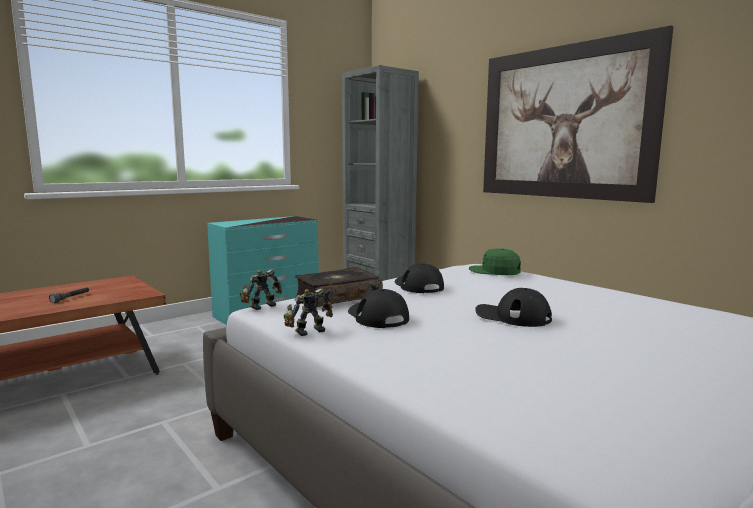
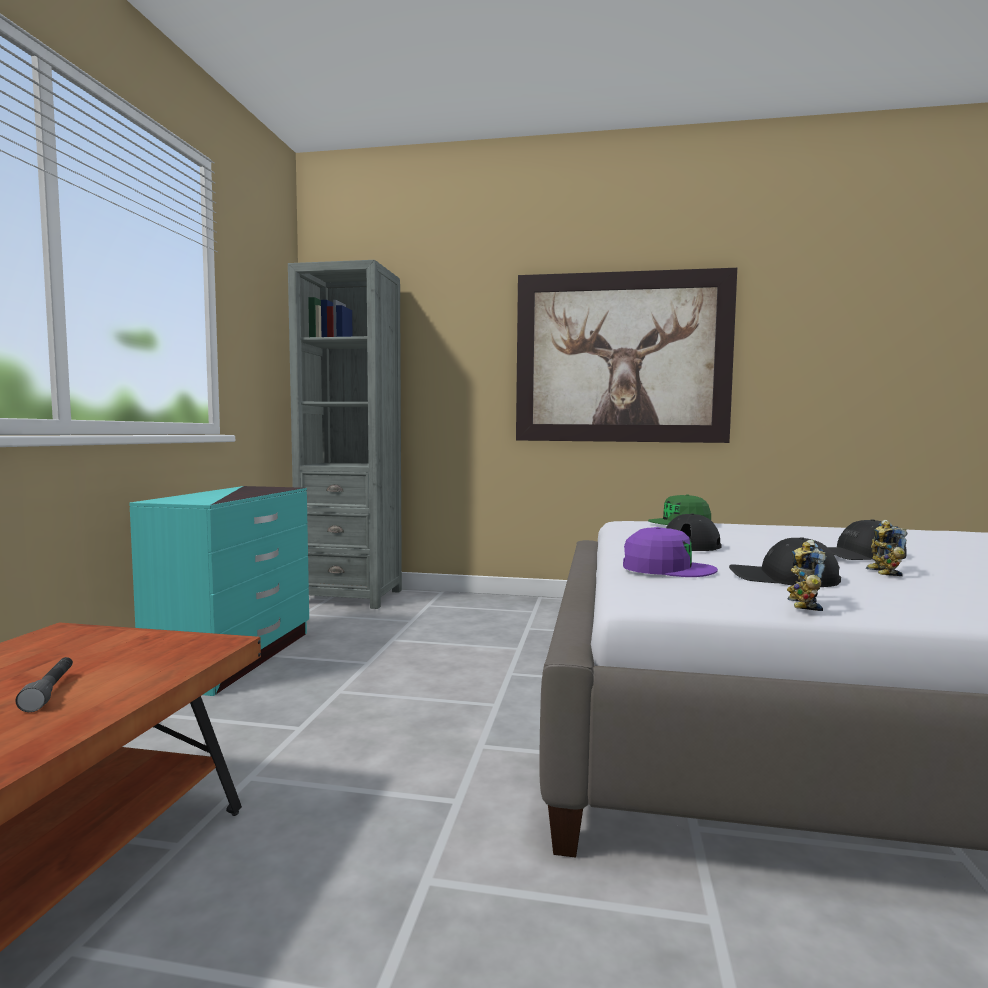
camera: 40 degrees left, 5 degrees down
(261, 306) = (635, 595): toy robot -> toy robot (881, 572)
(337, 297) = (666, 568): book -> purple cap

